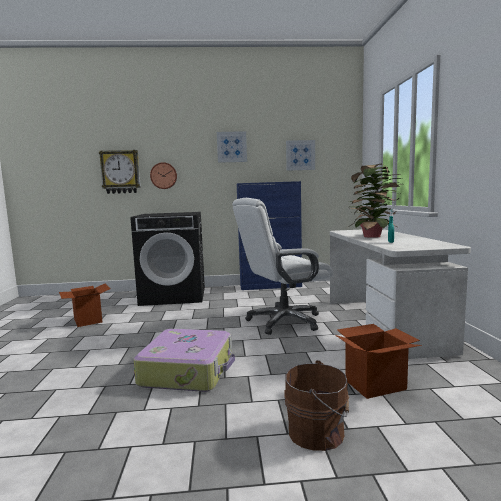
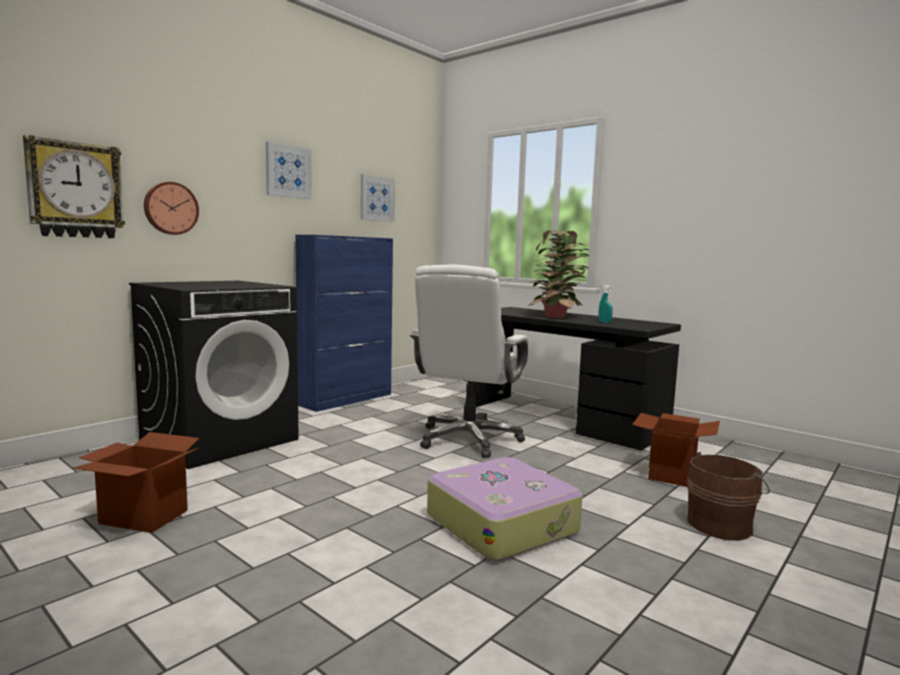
camera: 45 degrees left, 0 degrees up
(383, 324) = (563, 420): white desk -> black desk

